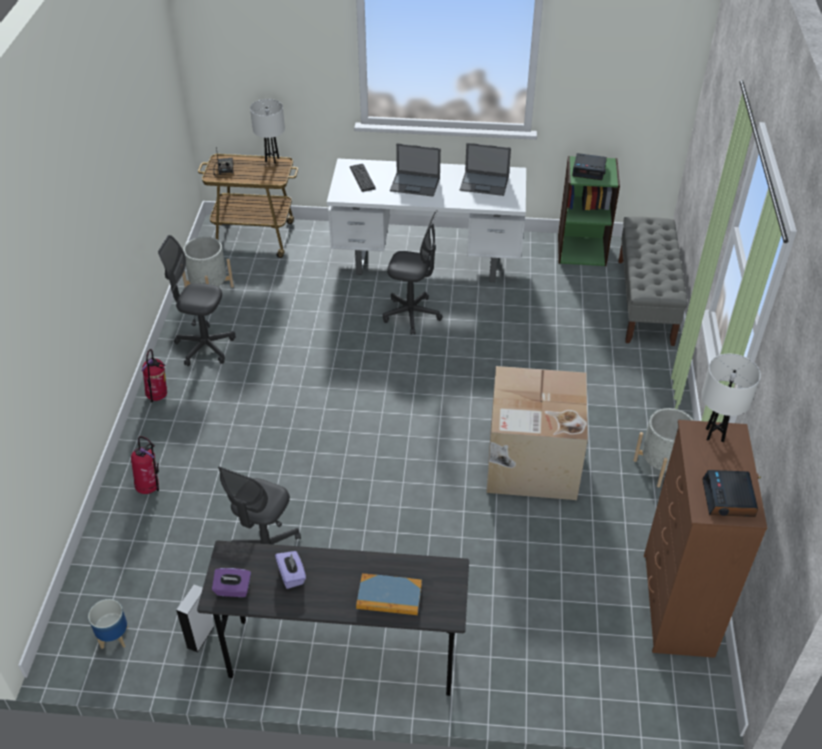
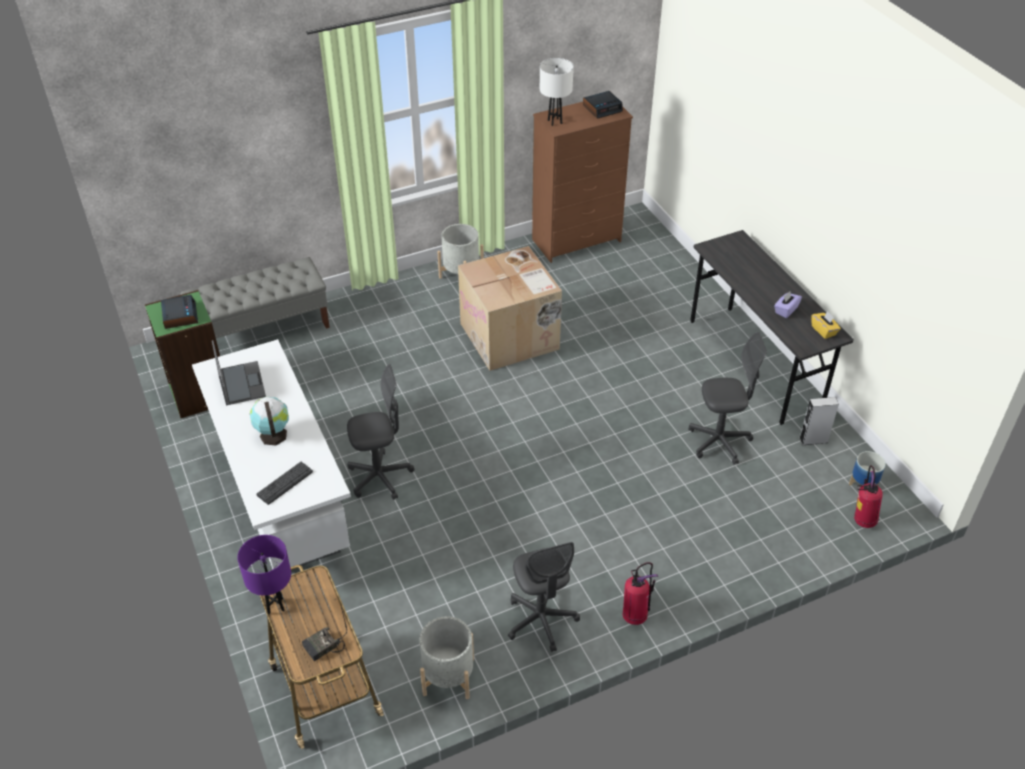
camera: 120 degrees left, 0 degrees up
(150, 487) = (732, 551): fire extinguisher -> fire extinguisher (862, 520)
(233, 590) = (823, 331): purple tissue box -> yellow tissue box
(272, 160) = (275, 606): white table lamp -> purple table lamp
(389, 596) = (754, 265): book -> none
(411, 315) = (380, 477): grey office chair -> grey office chair turned 90 degrees clockwise
(415, 184) = (273, 434): laptop -> globe

